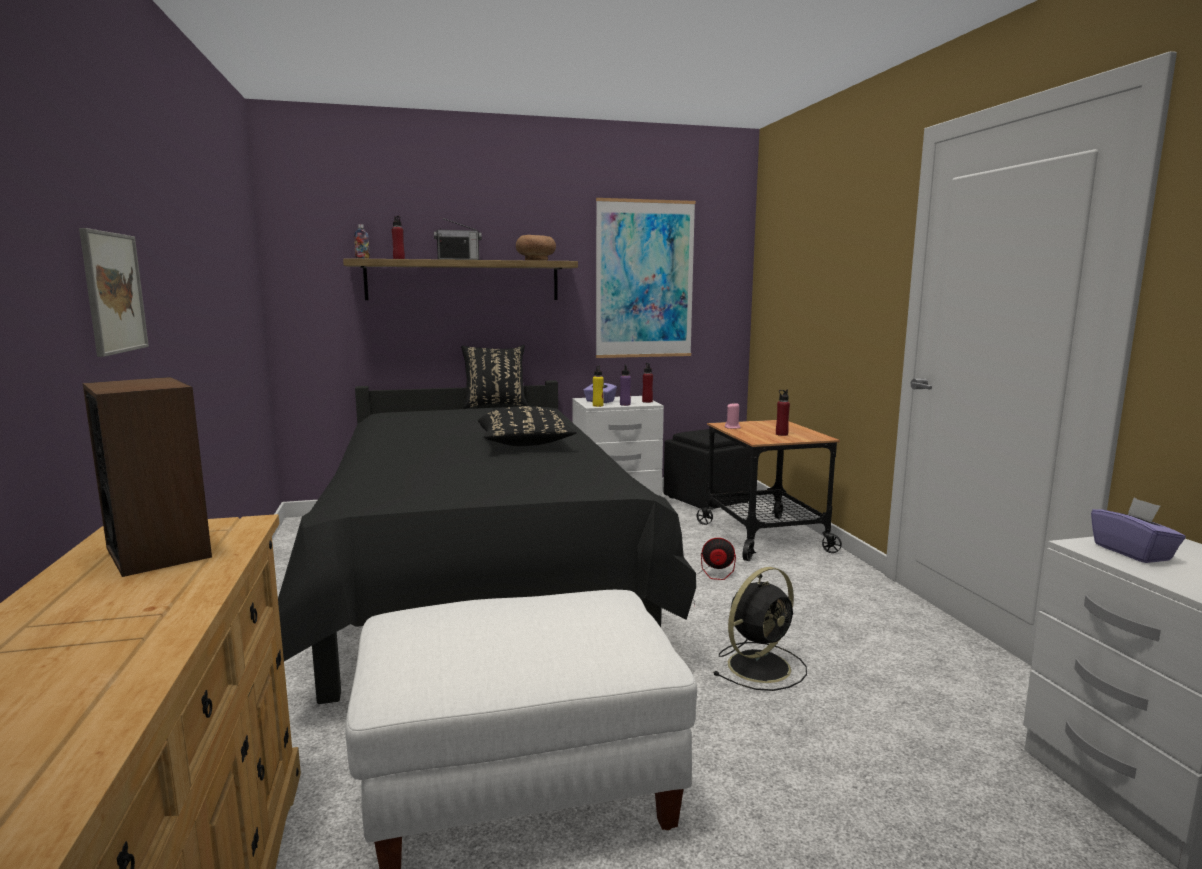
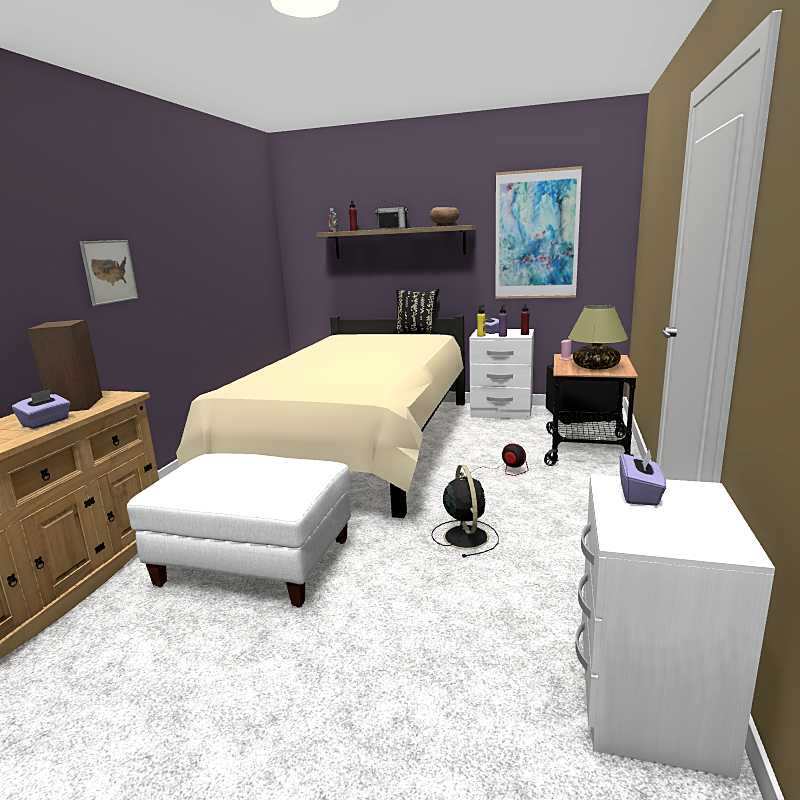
camera: 30 degrees right, 5 degrees up
(163, 593) = (46, 422): none -> purple tissue box
(477, 576) = (358, 447): black bed -> beige bed
(525, 444) = (373, 362): black pillow -> none
(761, 665) = (465, 536): black fan -> black fan turned 90 degrees counterclockwise
(781, 434) = (595, 367): red bottle -> table lamp

